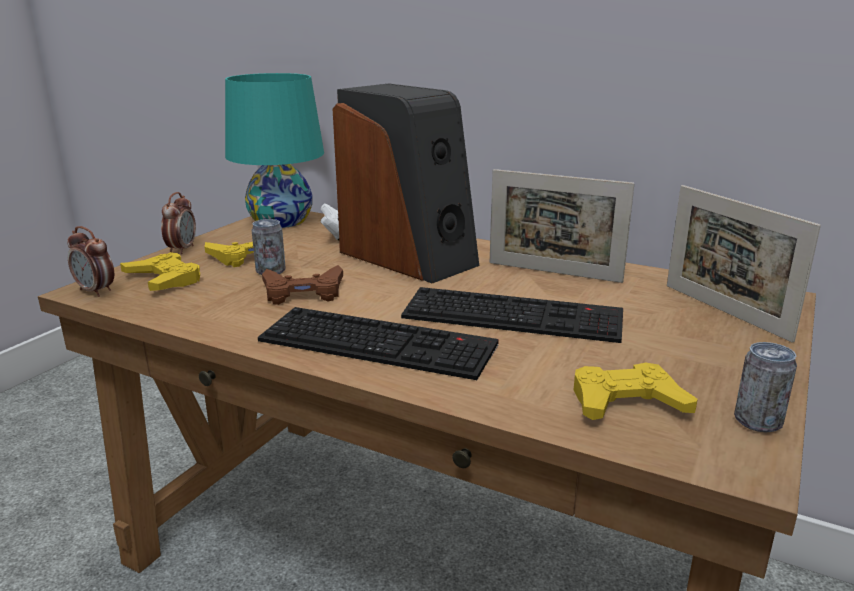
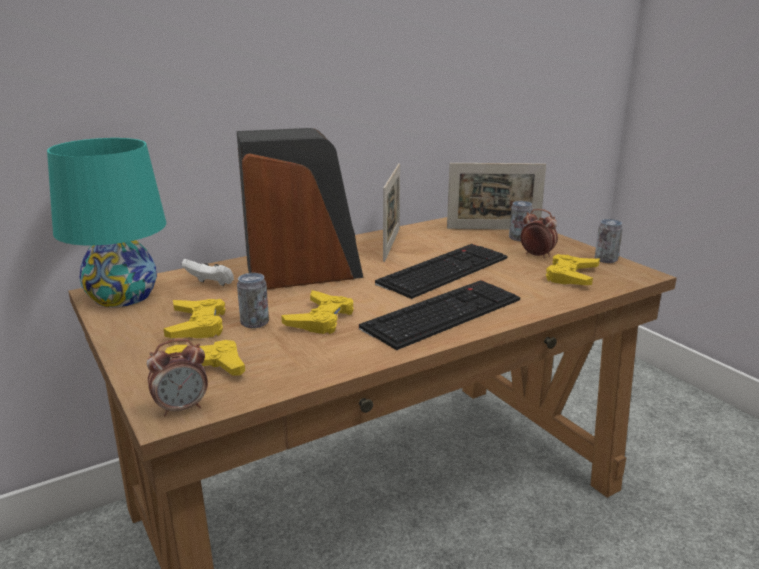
camera: 60 degrees left, 0 degrees up
(182, 249) = (125, 351): alarm clock -> alarm clock (536, 255)
(303, 292) = (321, 319): brown game controller -> yellow game controller
(554, 272) = (391, 244): picture frame -> picture frame turned 45 degrees counterclockwise
(722, 335) = (519, 238): none -> can

